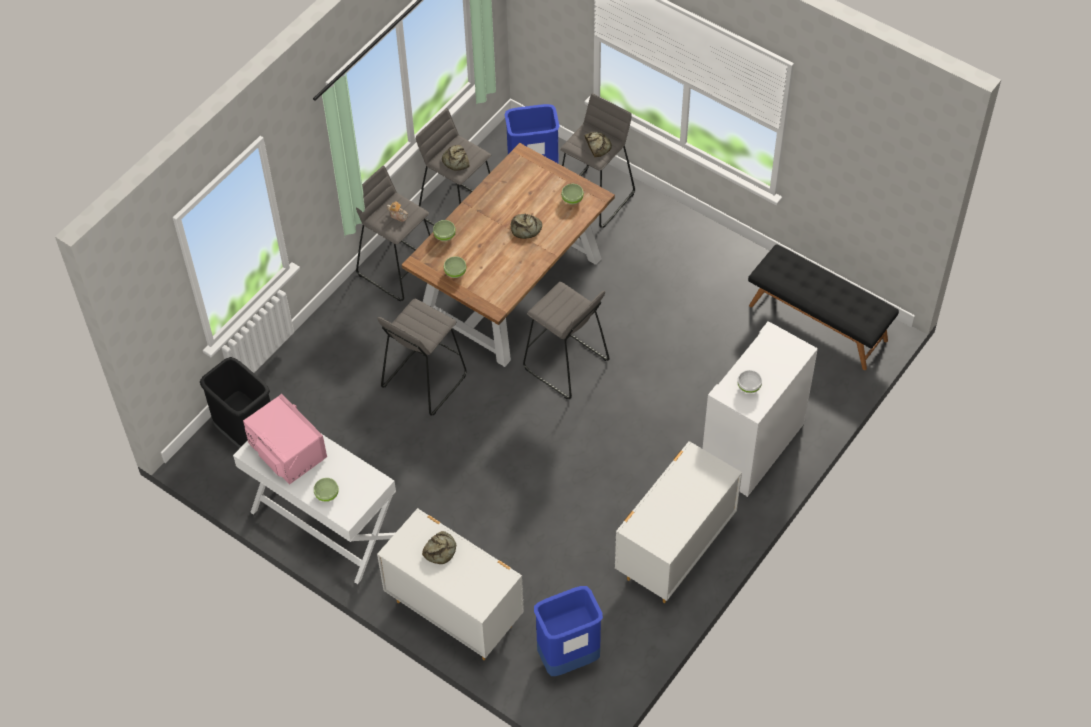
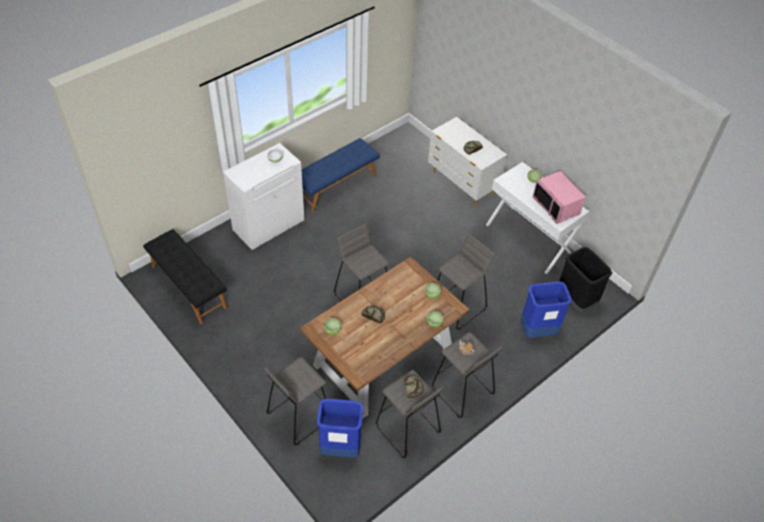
camera: 170 degrees left, 5 degrees down
(568, 658) = (408, 154): blue trash can -> blue trash can (537, 331)
(597, 145) = (296, 374): bread -> none
(674, 552) = (336, 186): white dresser -> blue bench

